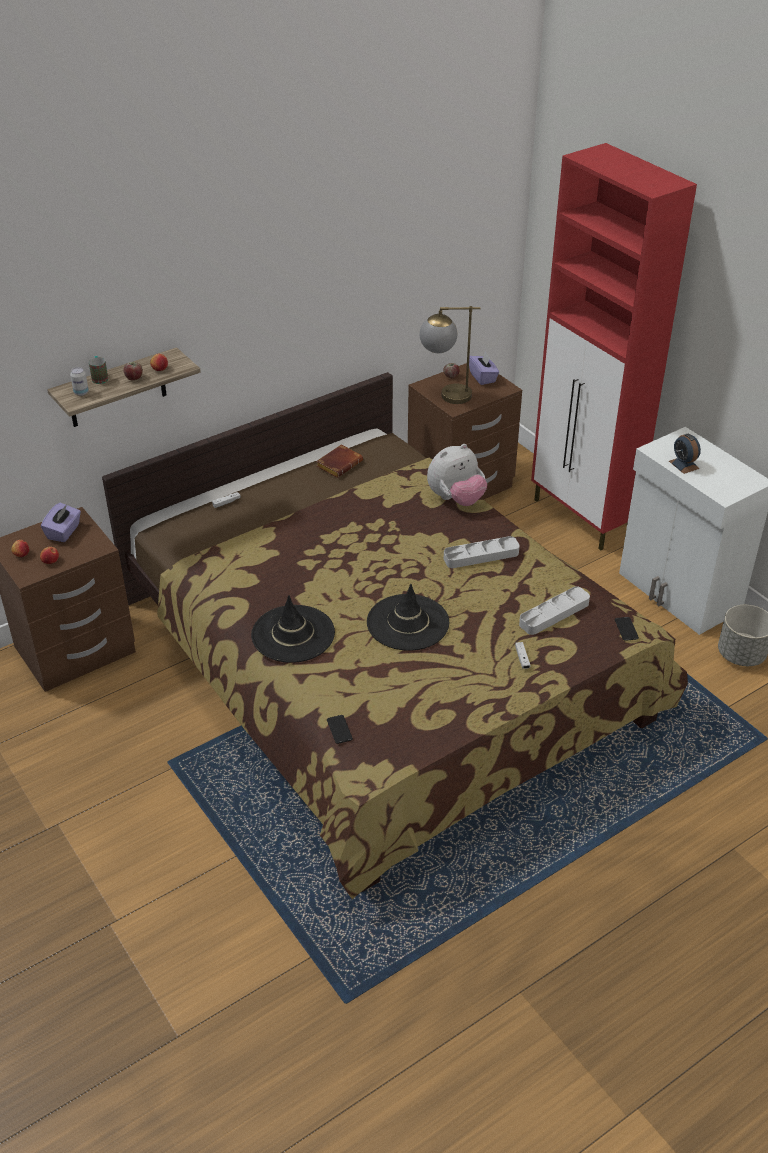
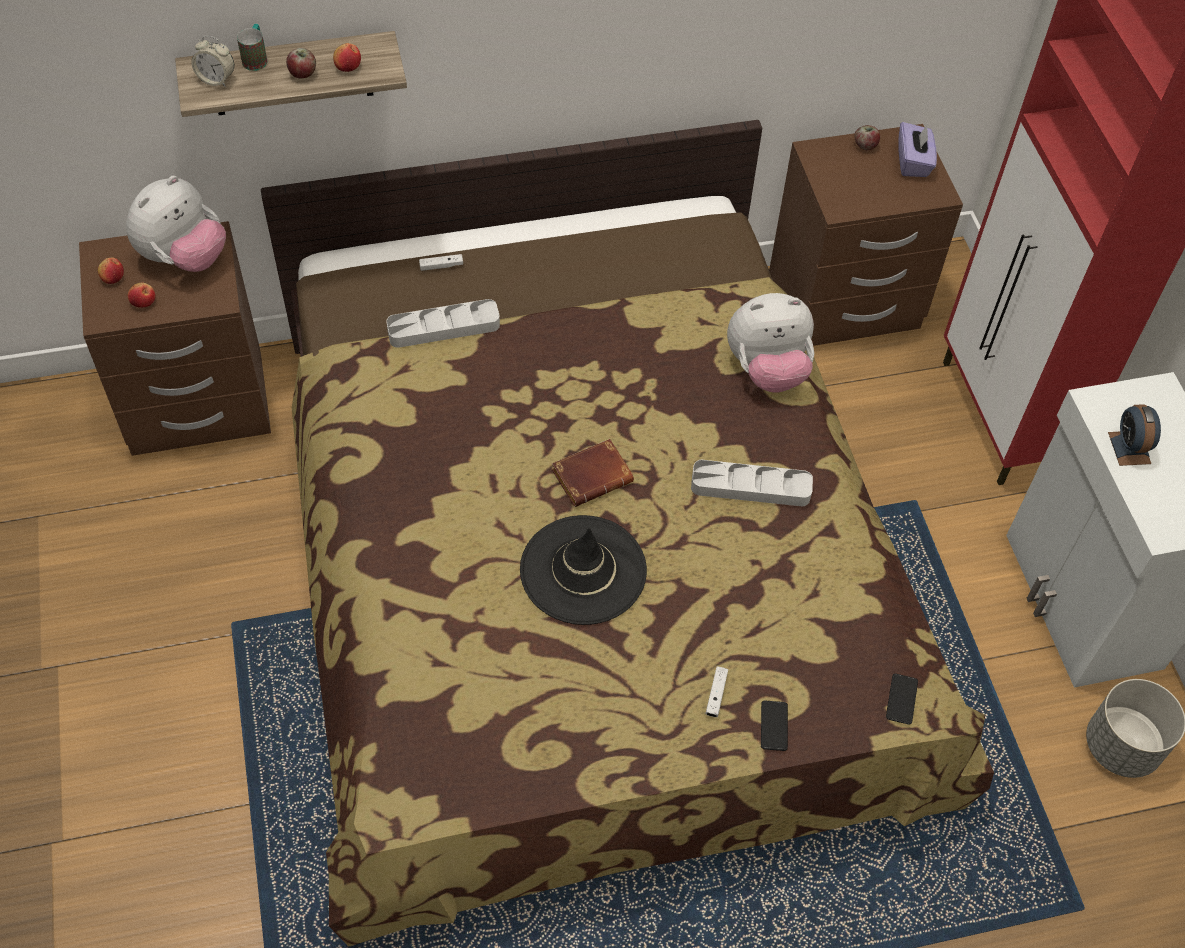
camera: 20 degrees right, 15 degrees up
(64, 532) = (184, 258): purple tissue box -> plush toy
(81, 392) = (216, 79): can -> alarm clock
(293, 634) = (414, 532): black hat -> none
(339, 464) = (632, 247): brown book -> brown book (593, 475)
(339, 729) = (397, 720): phone -> phone (774, 726)
(445, 396) = (836, 181): table lamp -> none
(554, 614) = (805, 632): grey tray -> grey tray (443, 328)

